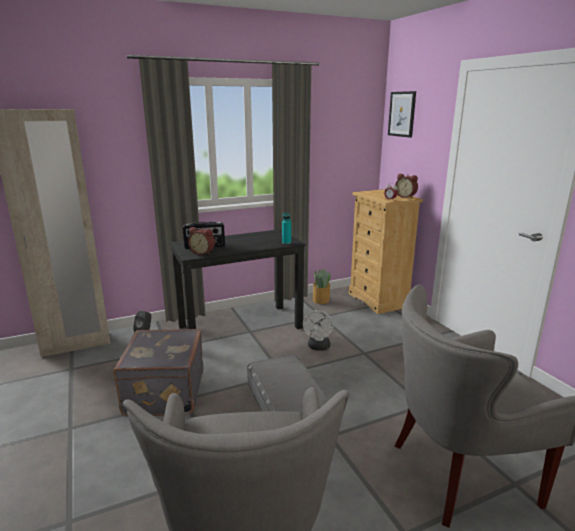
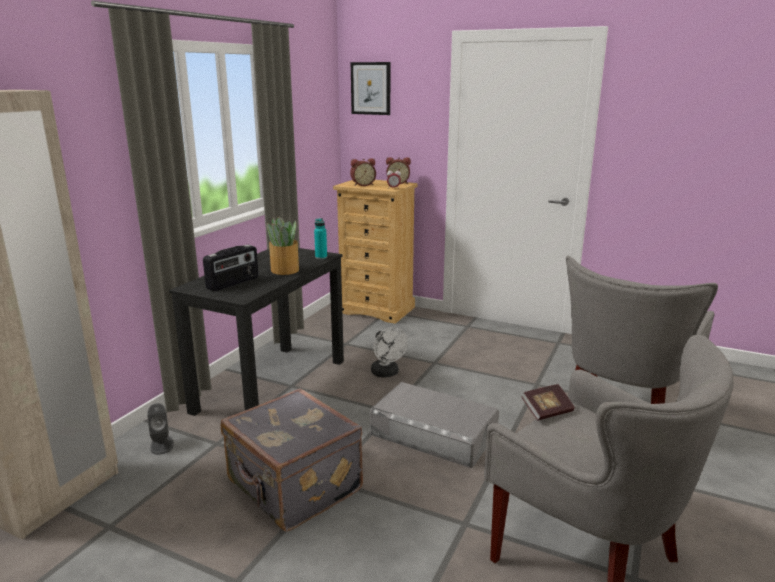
camera: 40 degrees left, 0 degrees up
(203, 253) = (249, 290): alarm clock -> alarm clock (362, 185)
(258, 410) = (547, 411): none -> book
(320, 300) = (320, 328): potted plant -> potted plant (284, 270)

